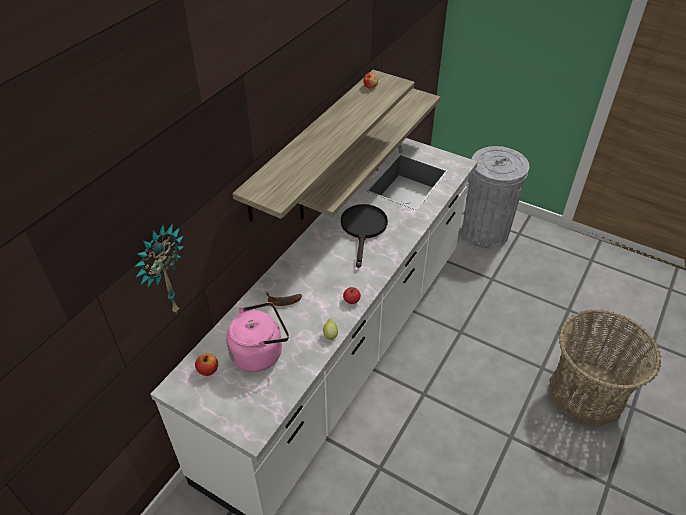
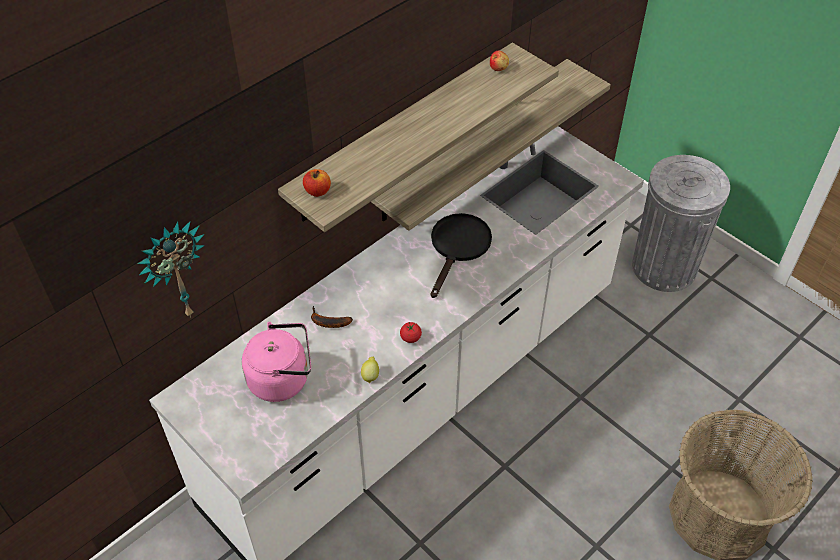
camera: 15 degrees right, 5 degrees up
(208, 370) = (218, 387): apple -> apple (317, 191)

